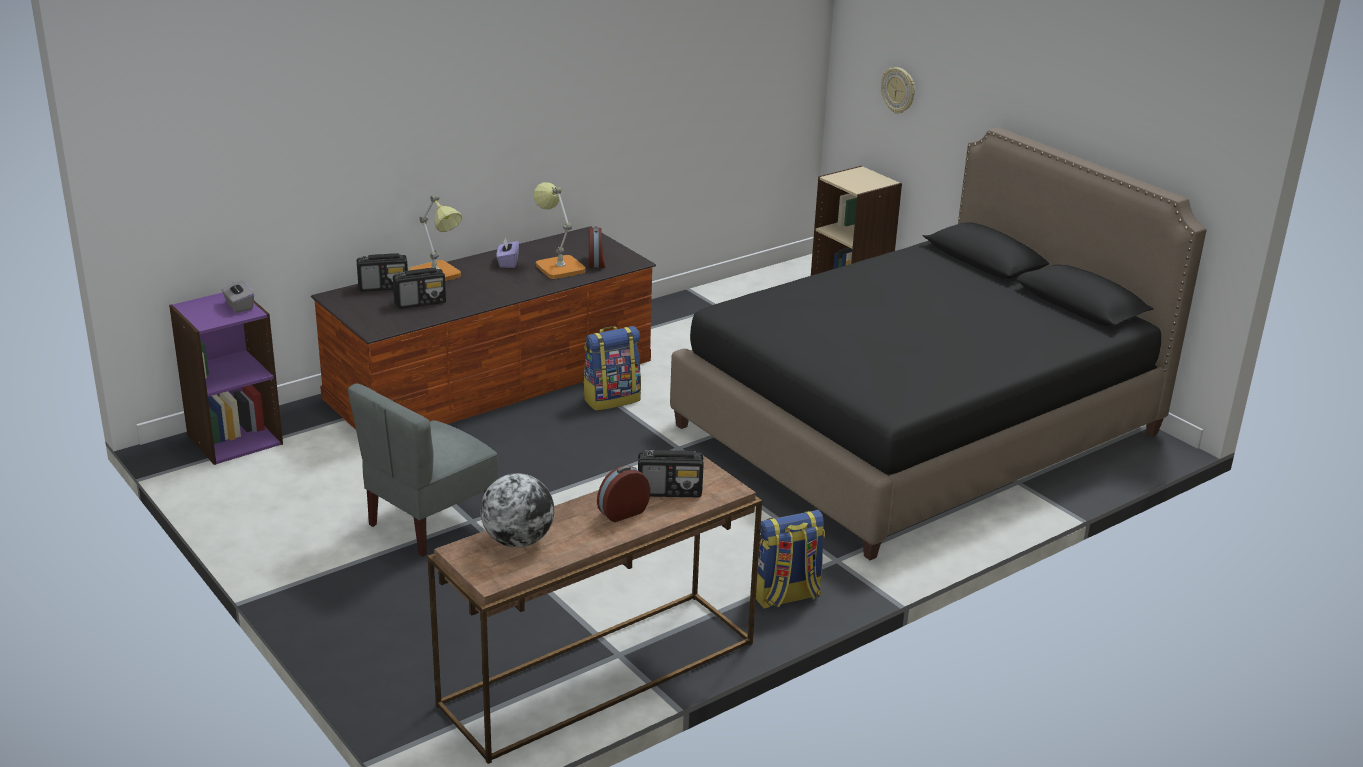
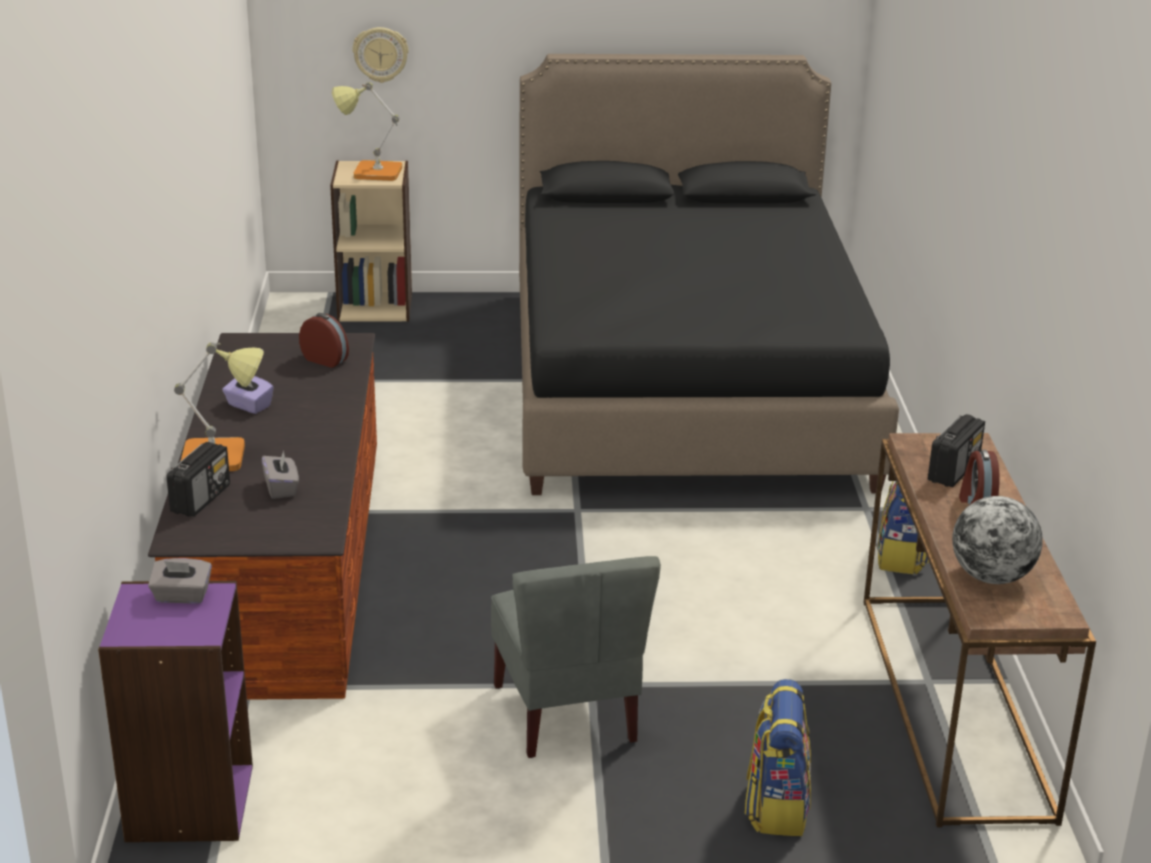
camera: 55 degrees left, 0 degrees up
(420, 302) = (281, 488): radio -> grey tissue box
(557, 266) = (301, 382): table lamp -> table lamp (370, 172)
(611, 399) = (429, 510): backpack -> backpack (776, 806)

